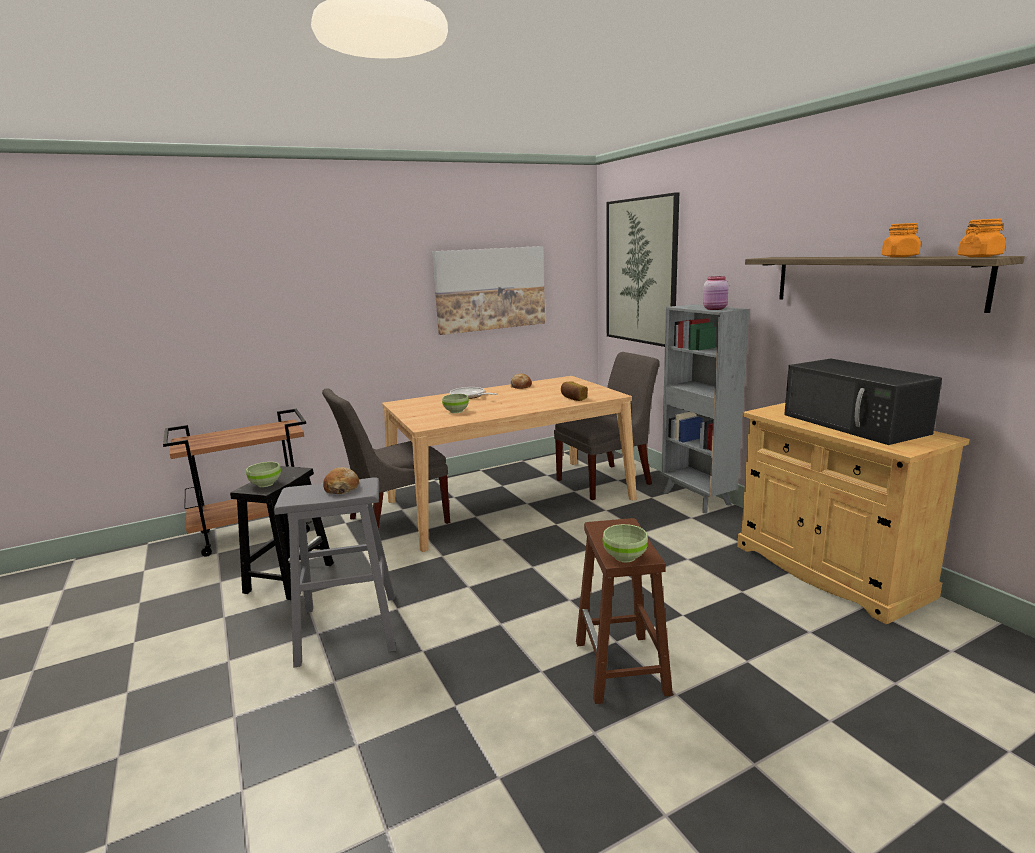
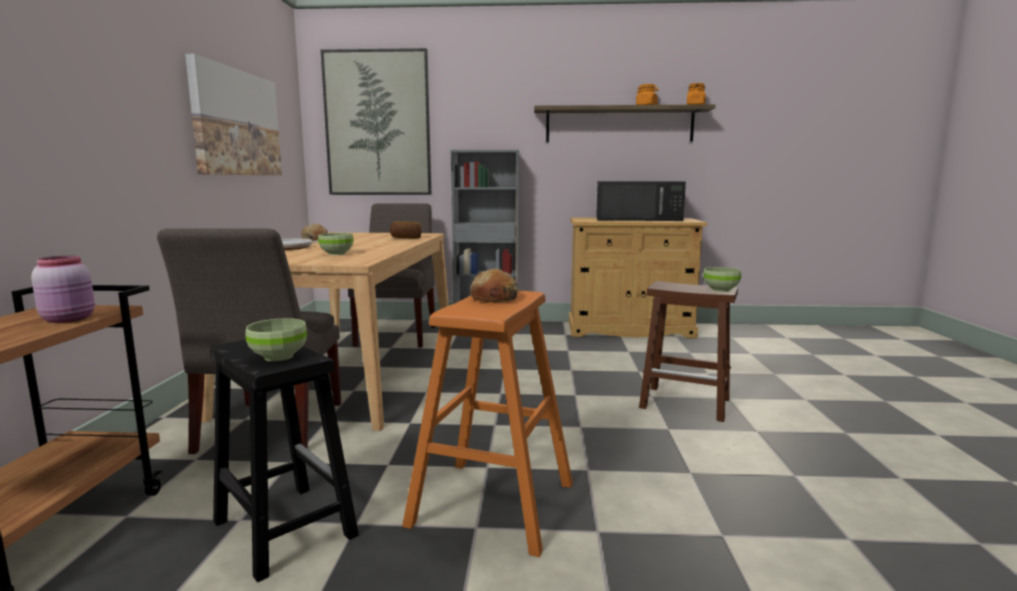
camera: 60 degrees left, 5 degrees down
(349, 628) = (493, 503): grey stool -> orange stool
(715, 309) = (500, 149): pink jar -> pink jar (70, 319)

